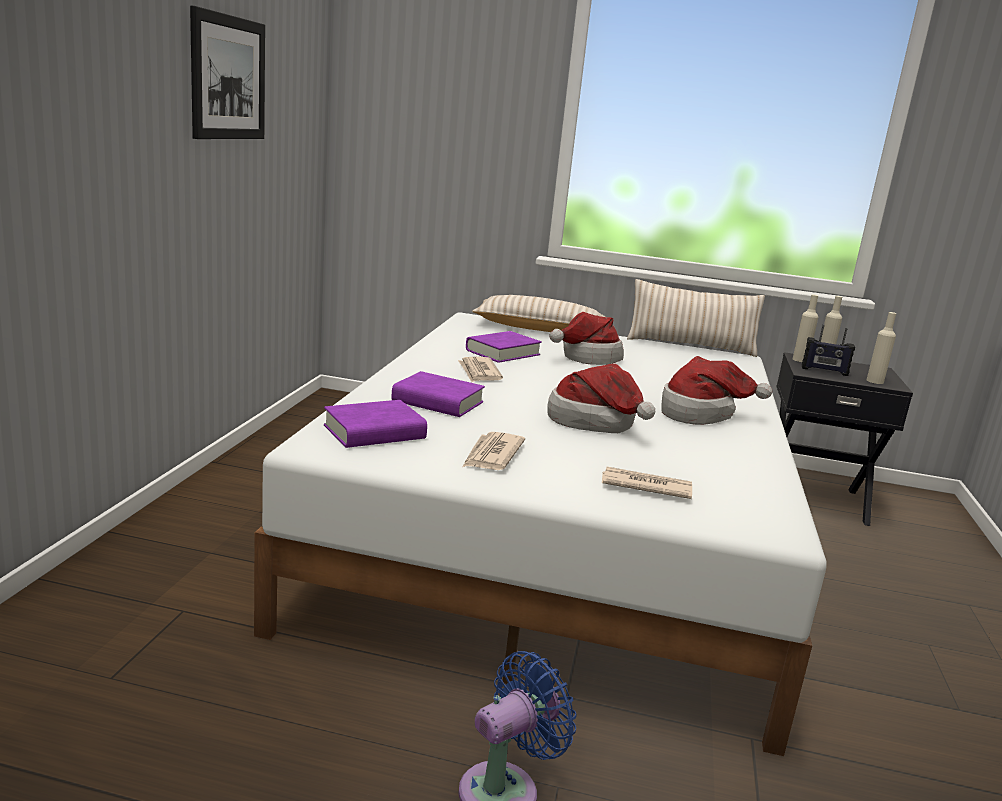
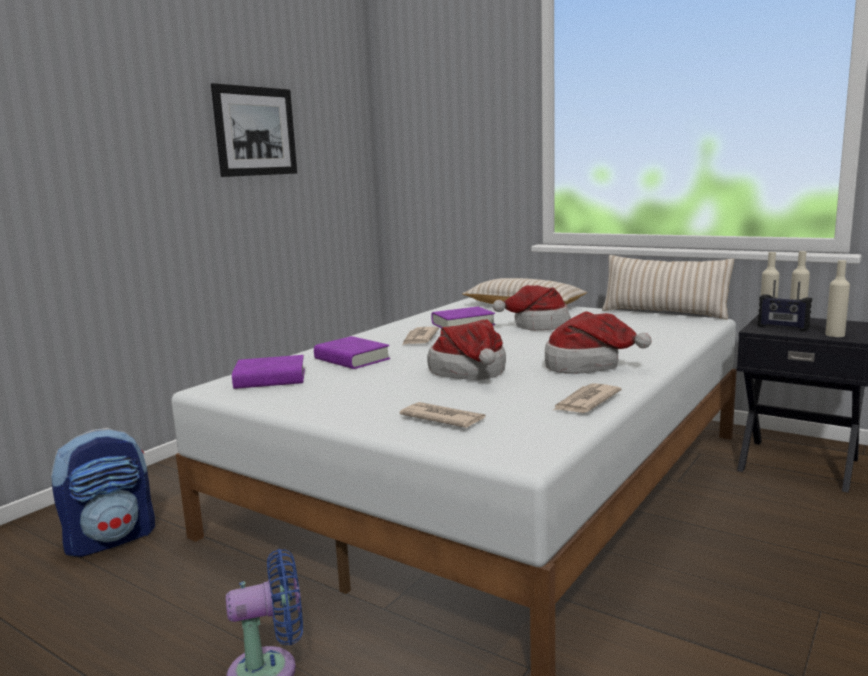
camera: 25 degrees right, 5 degrees down
(145, 649) = (111, 539): none -> backpack
(492, 455) = (340, 394): newspaper -> newspaper (585, 402)

